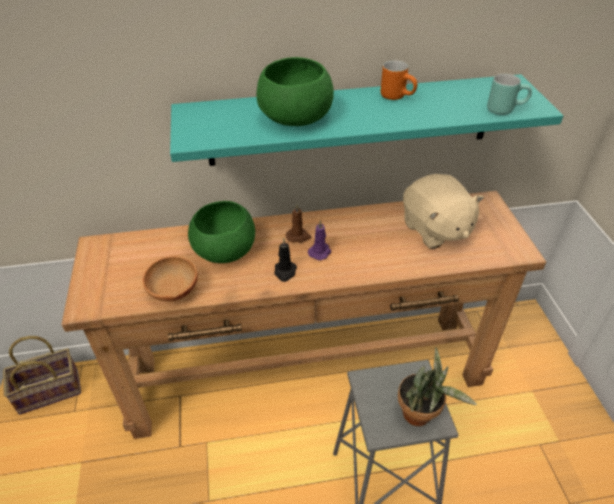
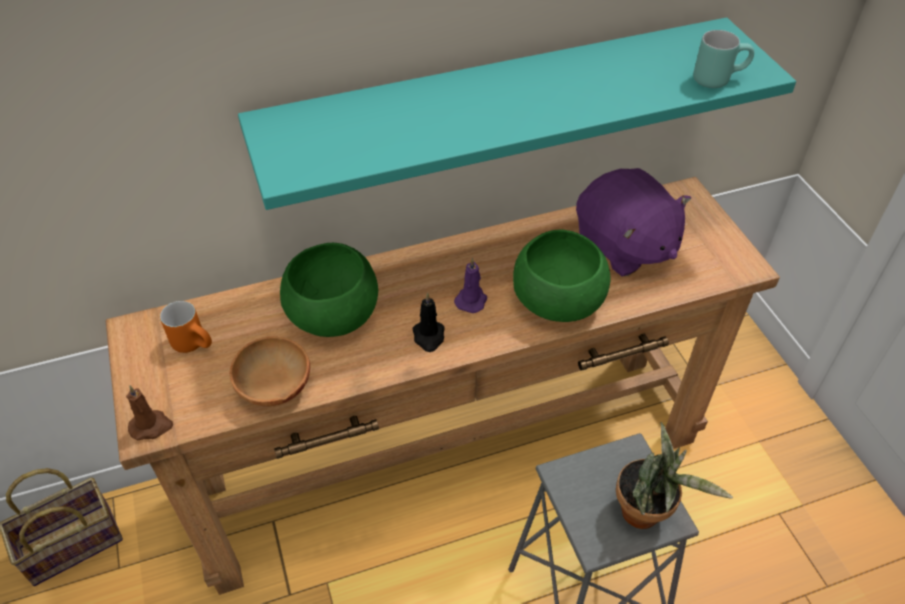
camera: 10 degrees left, 5 degrees up
(294, 117) = (428, 119): green bowl -> green bowl (557, 299)
(298, 236) = (435, 279): brown candle -> brown candle (151, 426)
(398, 96) = (567, 70): orange mug -> orange mug (196, 343)
(435, 230) = (624, 247): beige plush toy -> purple plush toy

